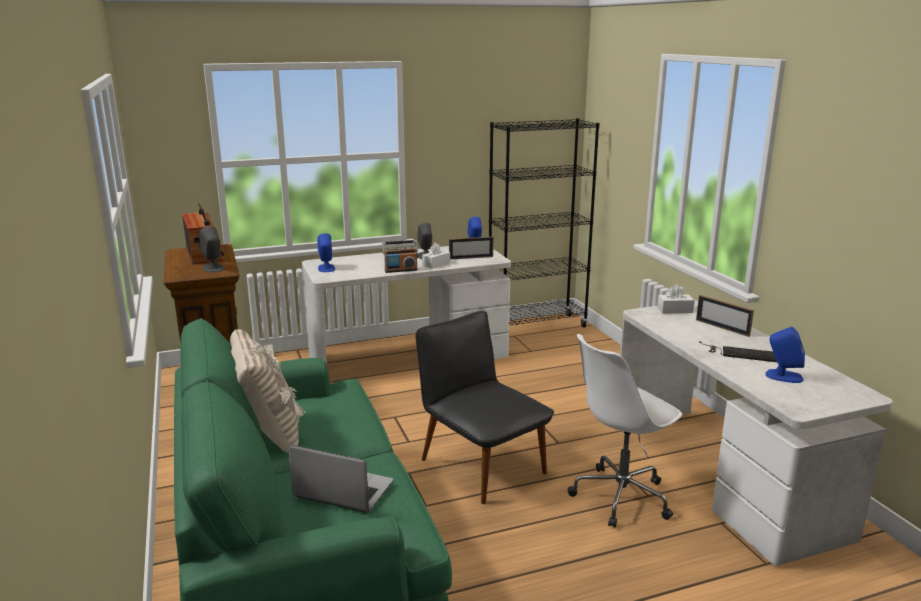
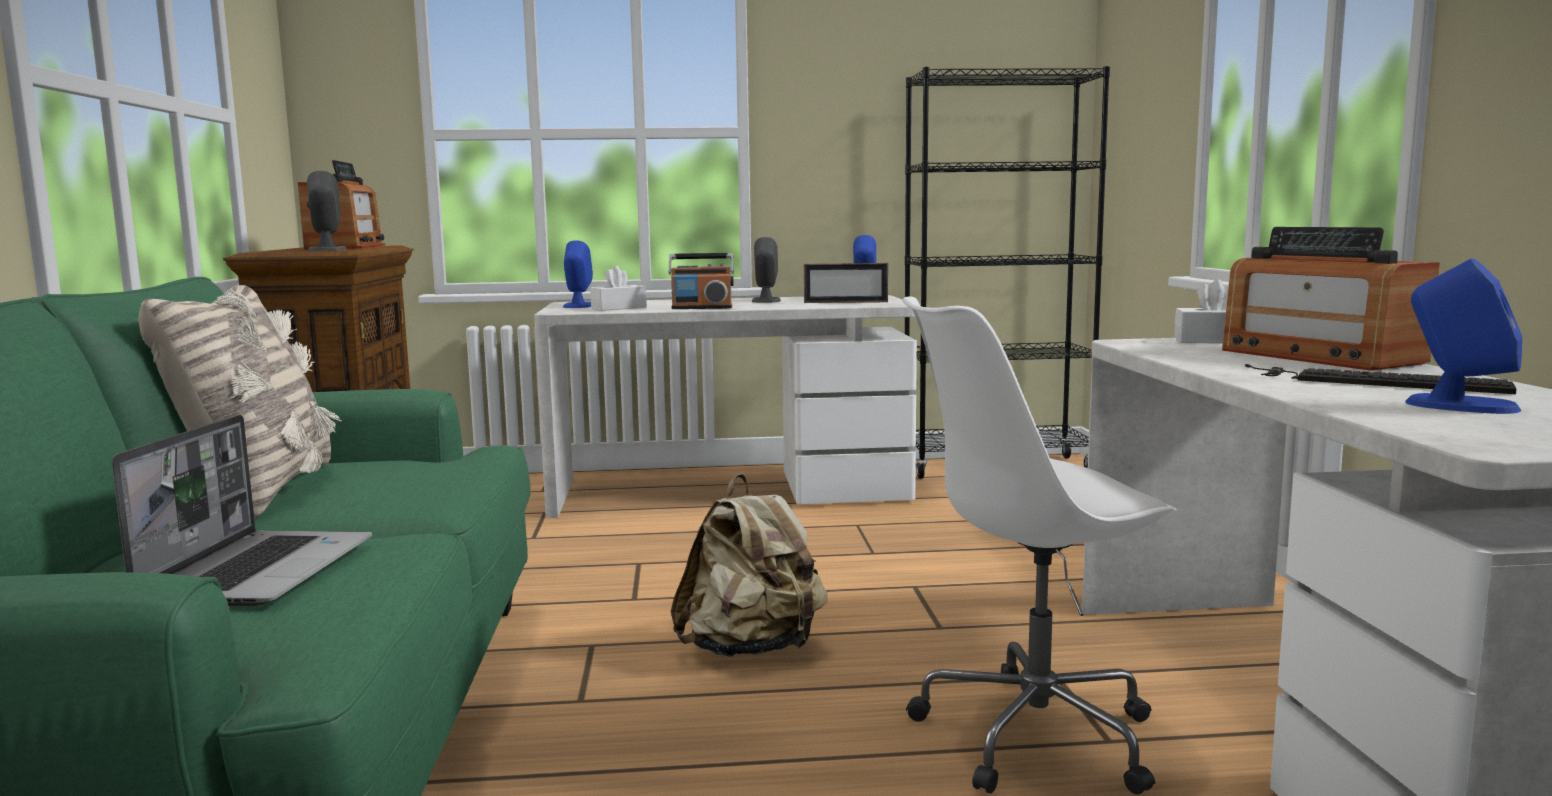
camera: 15 degrees right, 10 degrees down
(342, 490) = (259, 571): laptop -> laptop turned 60 degrees clockwise
(436, 264) = (773, 305): white tissue box -> white tissue box (619, 308)
(483, 466) = (751, 649): black chair -> beige backpack
(722, 328) = (1319, 356): picture frame -> radio

